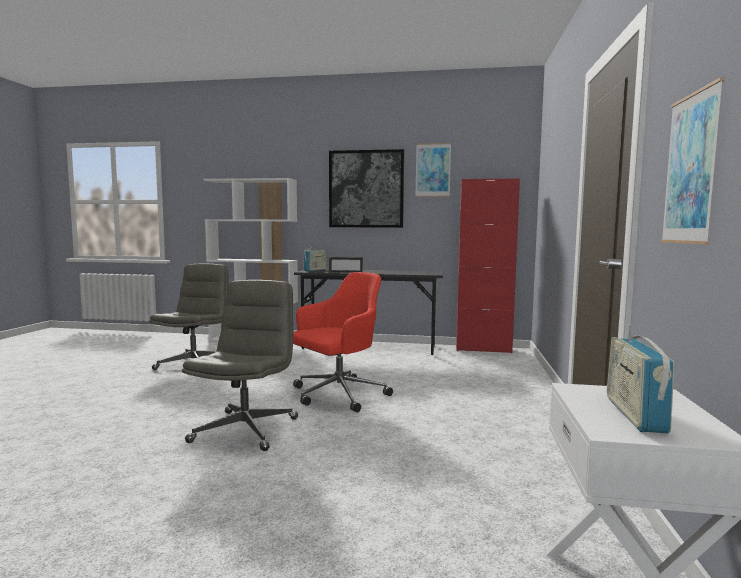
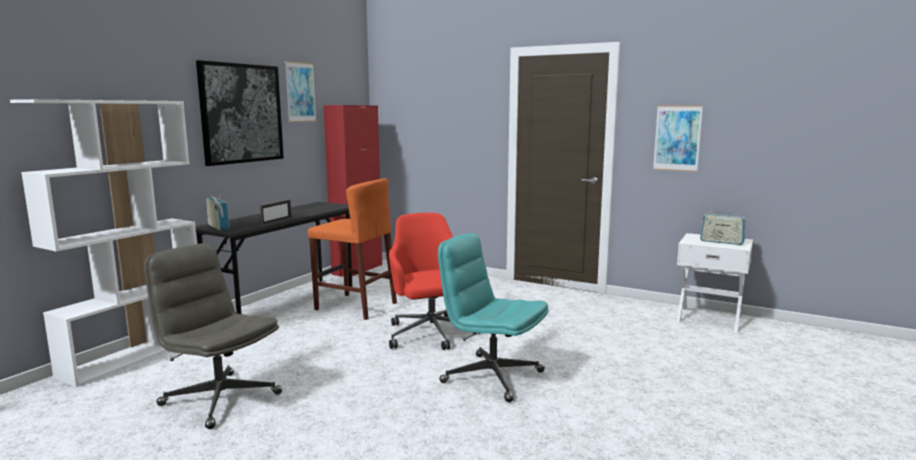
camera: 70 degrees left, 5 degrees up
(245, 429) = (491, 377): grey office chair -> turquoise office chair
(385, 363) = (355, 306): none -> orange stool

